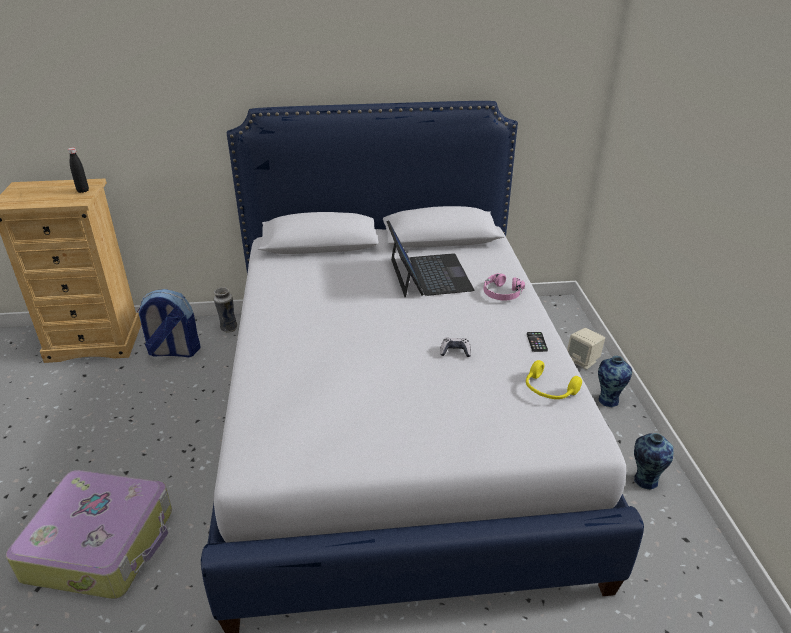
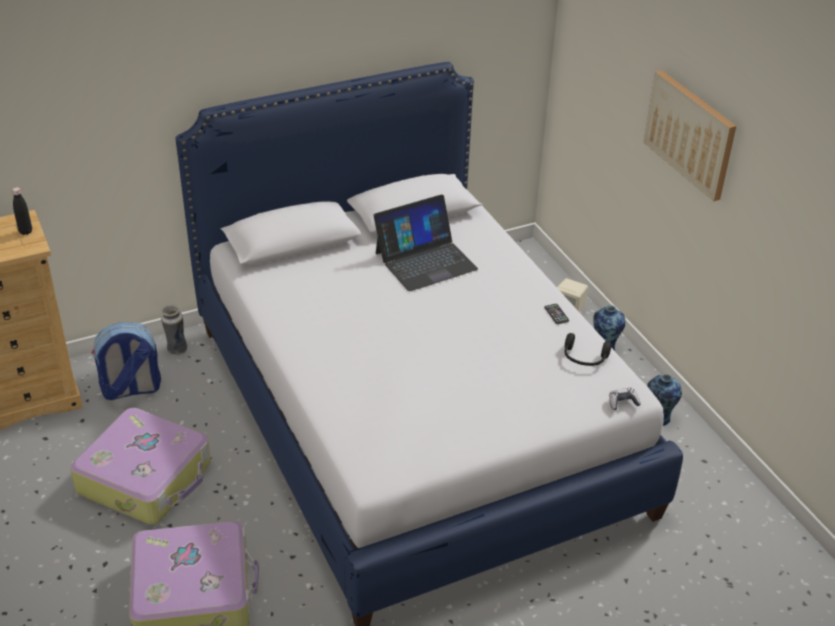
camera: 20 degrees left, 5 degrees up
(136, 425) = (146, 477): none -> suitcase
(428, 275) = (425, 260): laptop -> laptop turned 90 degrees clockwise
(455, 351) = (490, 338): game controller -> game controller (623, 402)
(502, 293) = (504, 268): pink headphones -> none
(548, 390) = (584, 358): yellow headphones -> black headphones
(721, 166) = (690, 134): none -> picture

